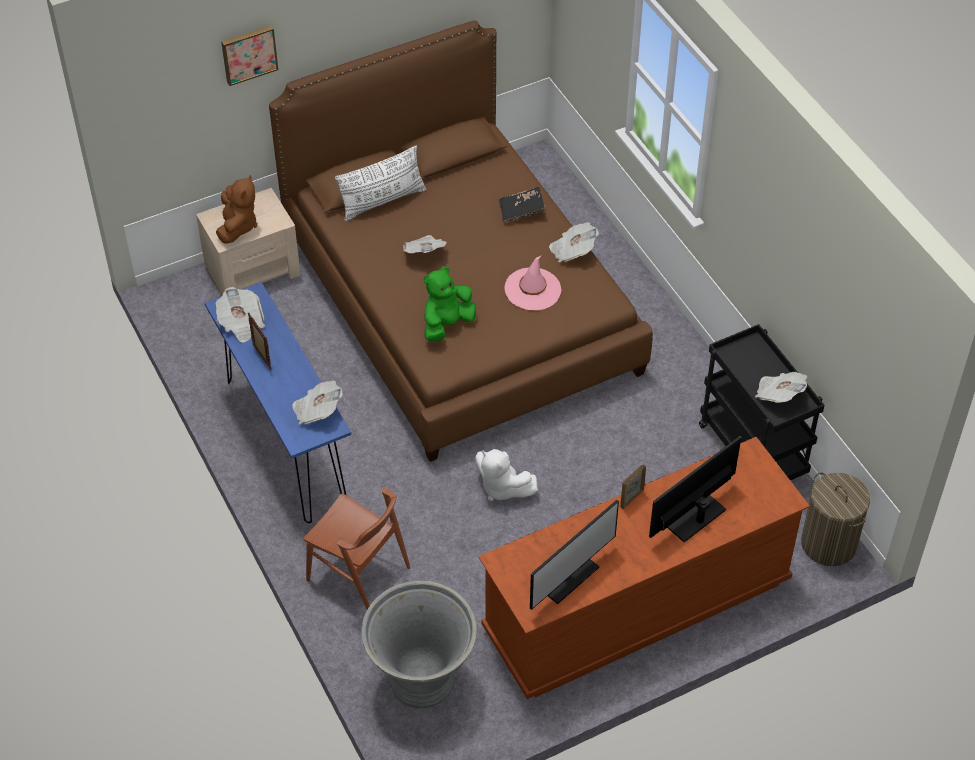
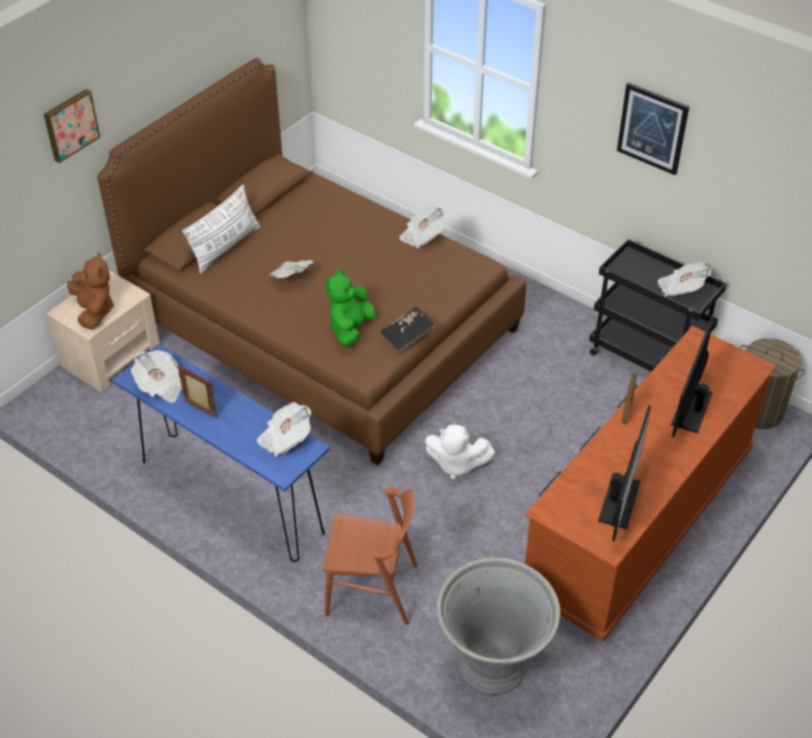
camera: 25 degrees left, 5 degrees down
(522, 210) = (357, 218): black book -> black book (408, 335)
(532, 289) = (408, 277): pink hat -> none
(783, 227) = (652, 128): none -> picture

